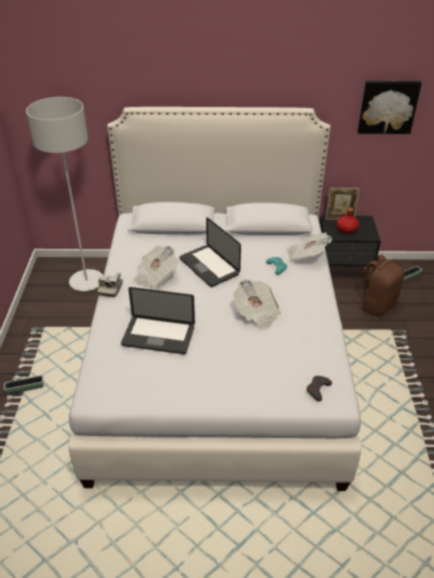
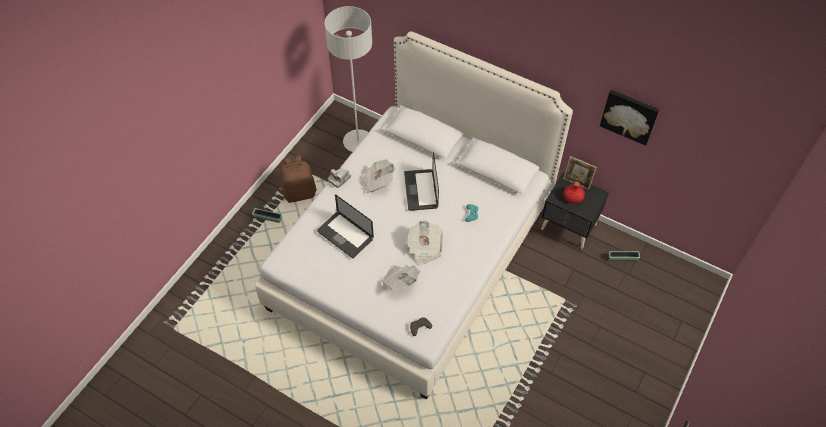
camera: 30 degrees right, 15 degrees up
(306, 255) = (502, 213): newspaper -> newspaper (400, 281)
(377, 304) = (573, 271): brown backpack -> brown backpack (299, 192)

